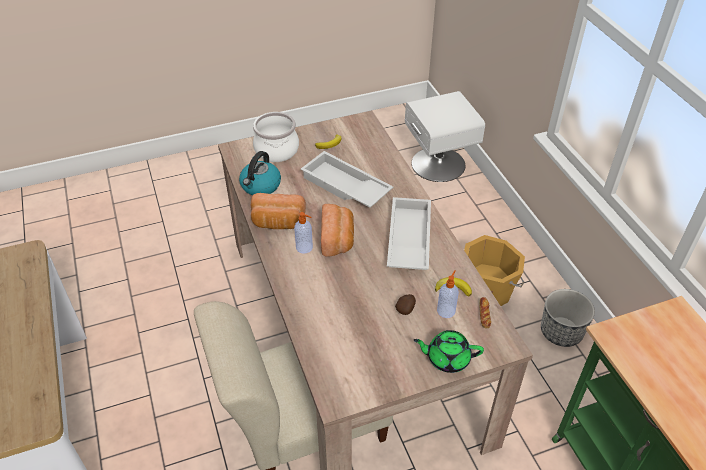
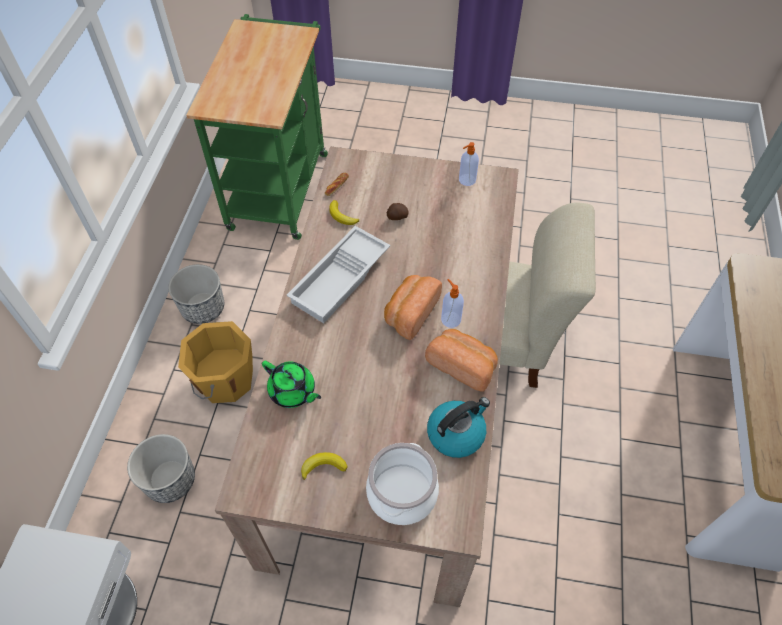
camera: 150 degrees left, 10 degrees up
(344, 187) = (356, 380): white tray -> none
(446, 310) = (364, 202): soap dispenser -> soap dispenser (466, 180)
(447, 358) = (395, 169): green teapot -> green teapot (293, 391)
(459, 225) = (170, 480): none -> planter

